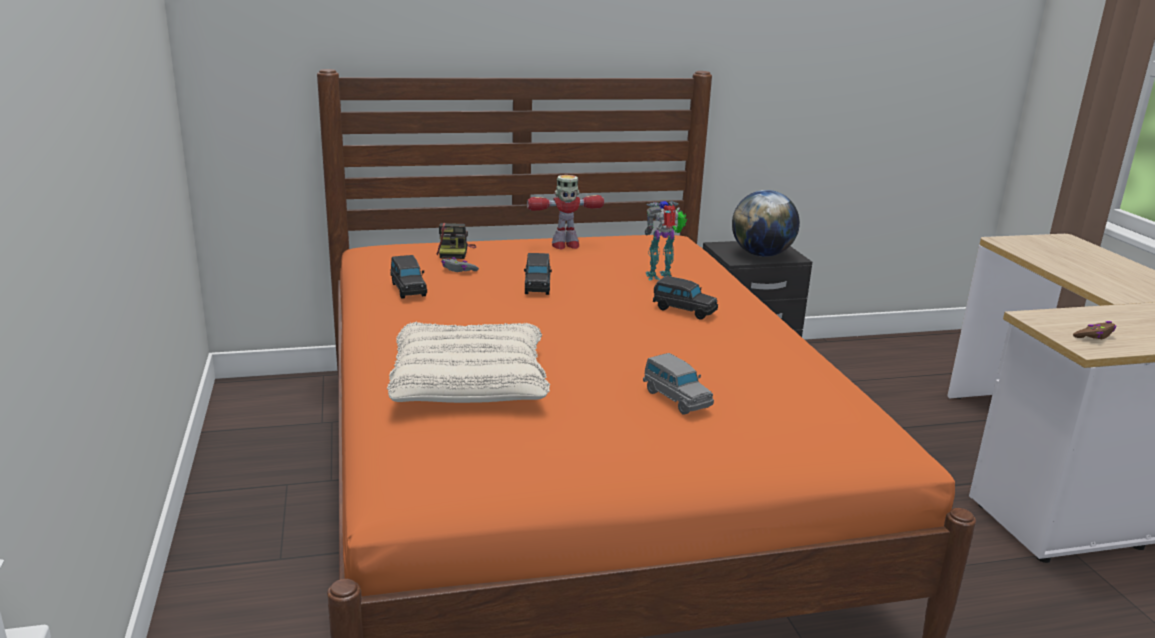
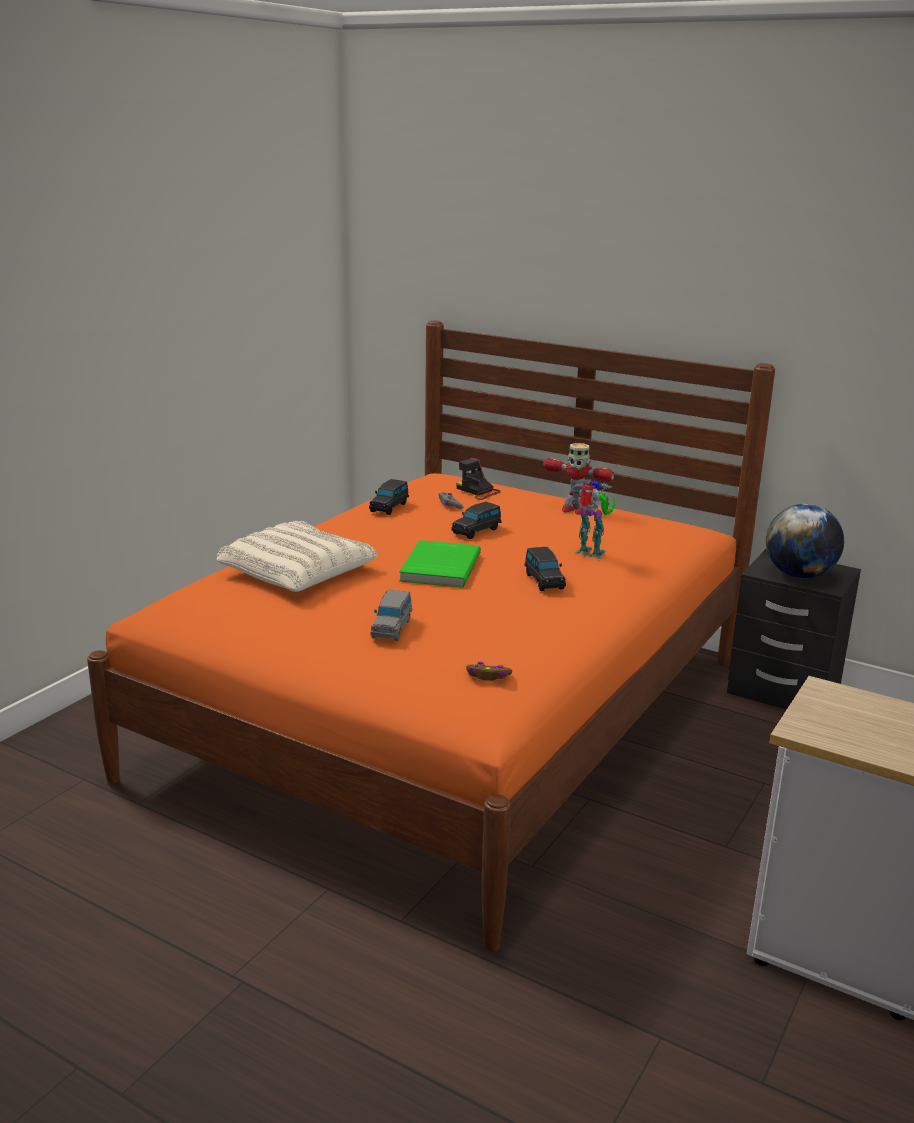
camera: 45 degrees right, 0 degrees up
(455, 252) = (478, 492): camera -> camera turned 90 degrees clockwise
(583, 328) = (438, 567): none -> green book
(1094, 336) = (843, 725): brown game controller -> brown game controller (488, 676)

